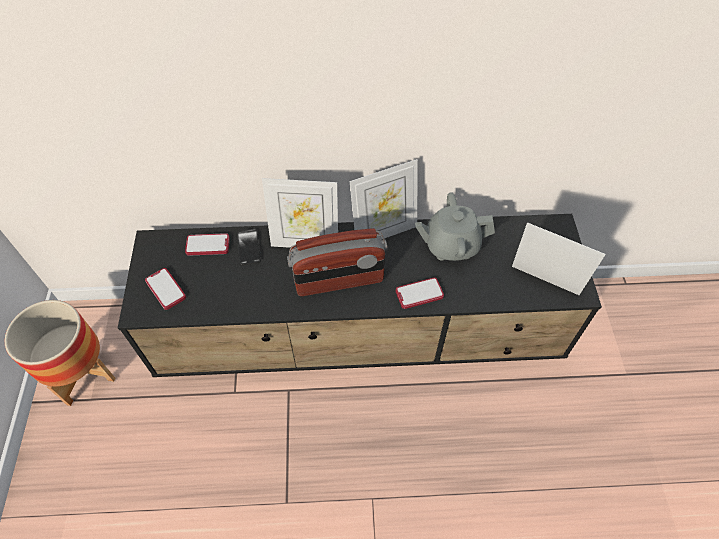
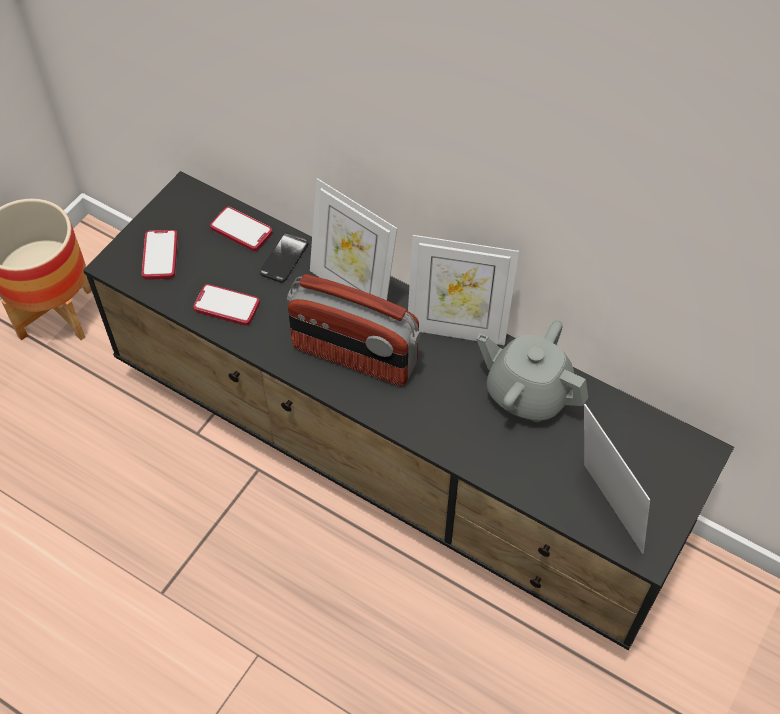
camera: 35 degrees right, 0 degrees up
(419, 294) = (436, 428): phone -> phone (227, 306)

